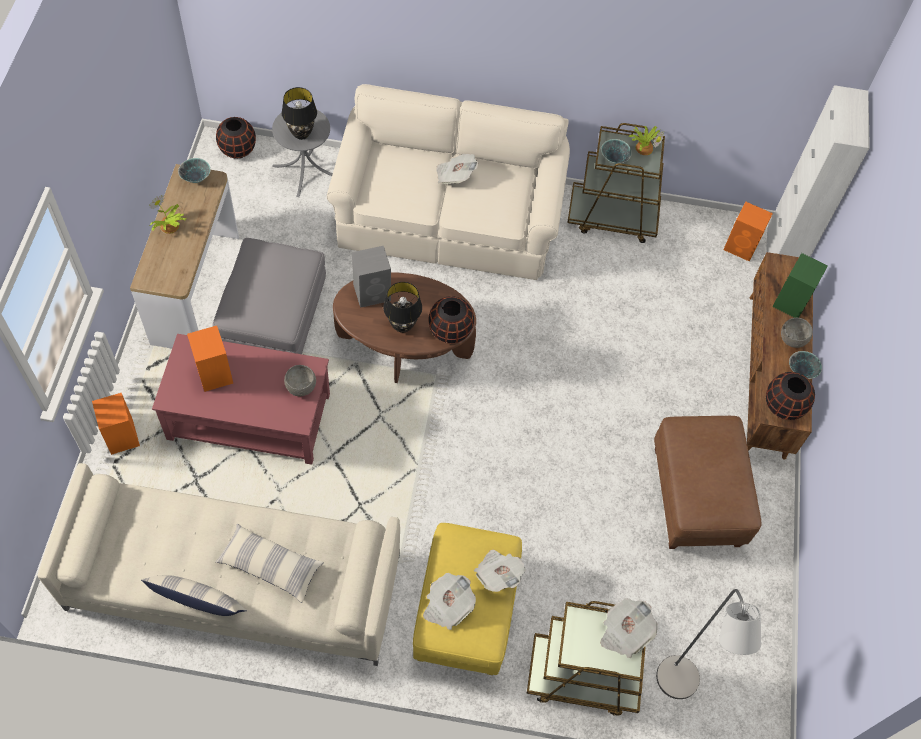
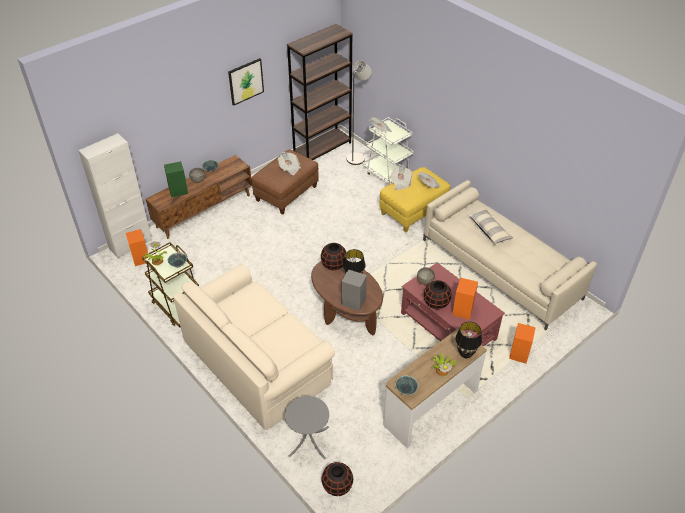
camera: 135 degrees left, 15 degrees down
(197, 601) = (528, 234): pillow -> none
(273, 320) = (400, 364): grey ottoman -> none
(301, 134) = (311, 409): black table lamp -> black table lamp (466, 354)
(455, 176) = (254, 326): newspaper -> newspaper (289, 168)
(583, 677) = (388, 175): brown cart -> white cart
(760, 660) = (322, 148): none -> brown bookcase
(783, 406) = (233, 165): black vase -> black vase (436, 303)
(874, 404) = (245, 81): none -> picture

